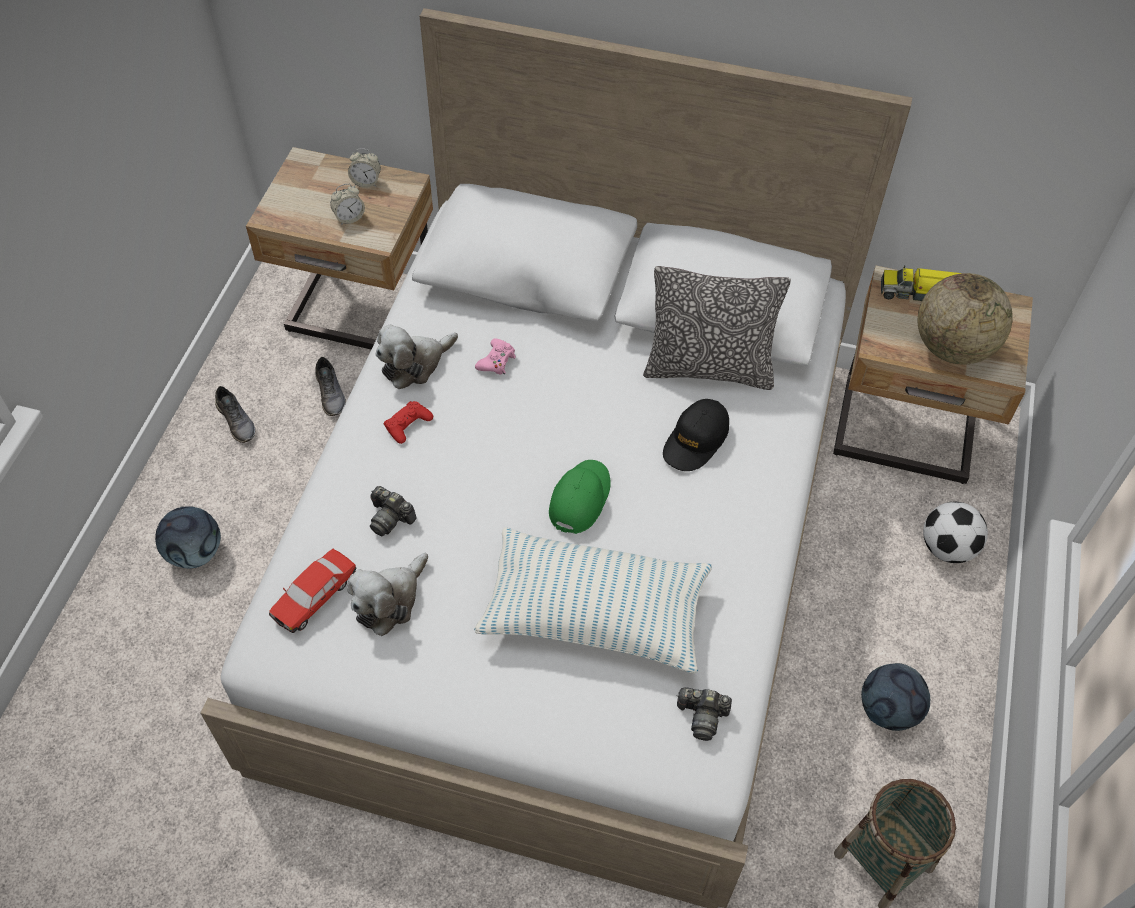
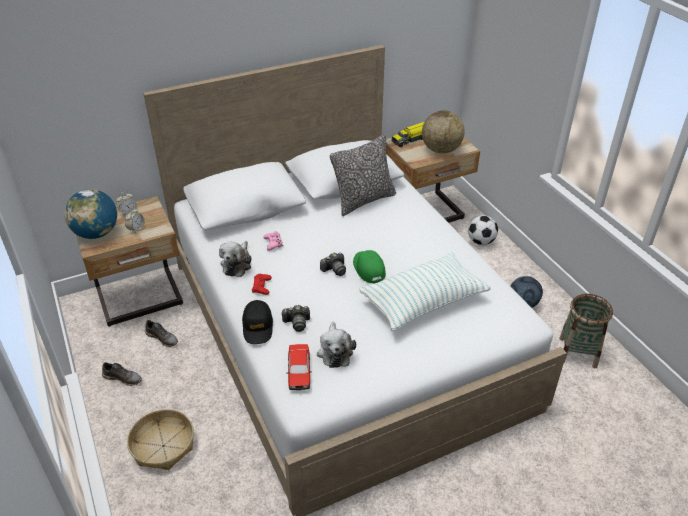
camera: 40 degrees left, 15 degrees down
(195, 553) = (163, 446): football -> basket
(297, 194) = (96, 233): none -> globe
(695, 441) = (388, 225): black cap -> black cap (258, 326)
(702, 716) = (503, 308): camera -> camera (334, 270)

